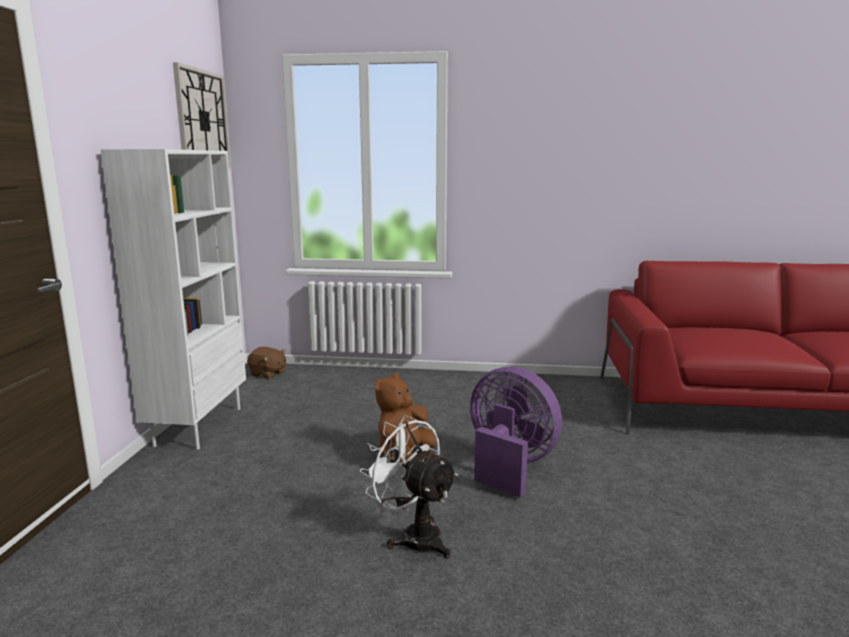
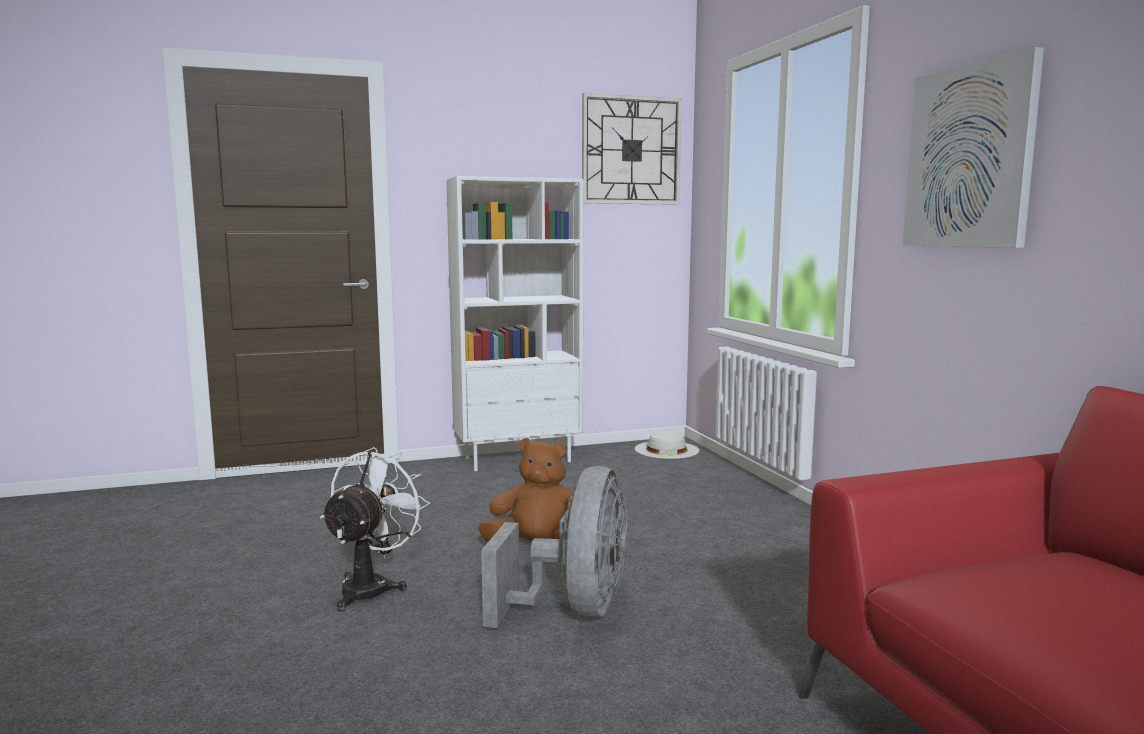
camera: 65 degrees right, 5 degrees down
(268, 374) = (666, 449): brown plush toy -> white hat
(509, 465) = (574, 610): purple fan -> grey fan
(537, 155) = (970, 157): none -> picture

